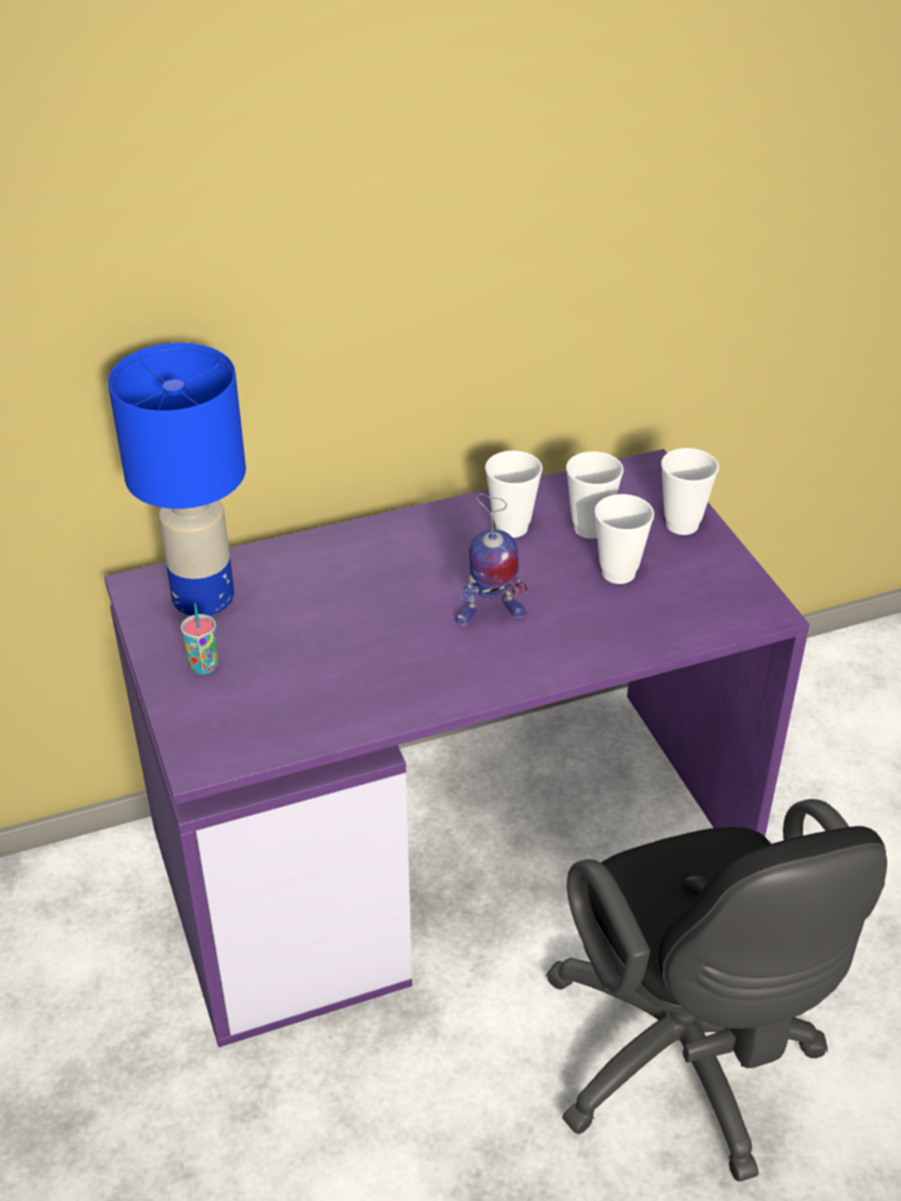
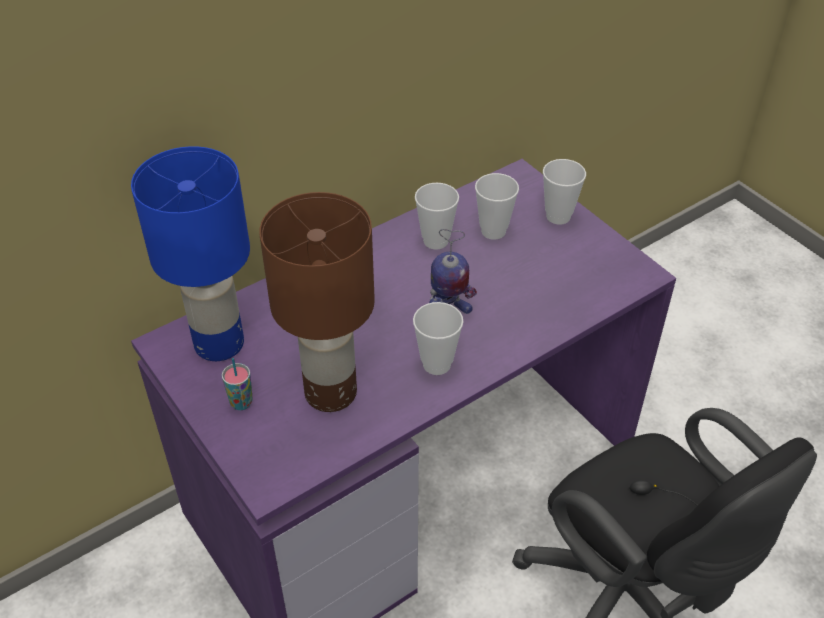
camera: 15 degrees left, 5 degrees up
(311, 675) = (329, 392): none -> brown table lamp
(618, 573) = (527, 263): cup -> cup (436, 364)

